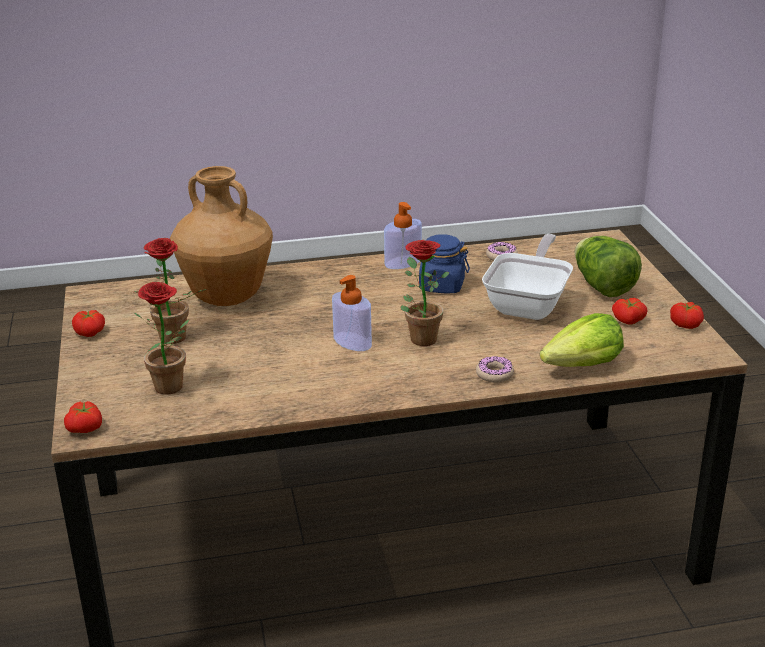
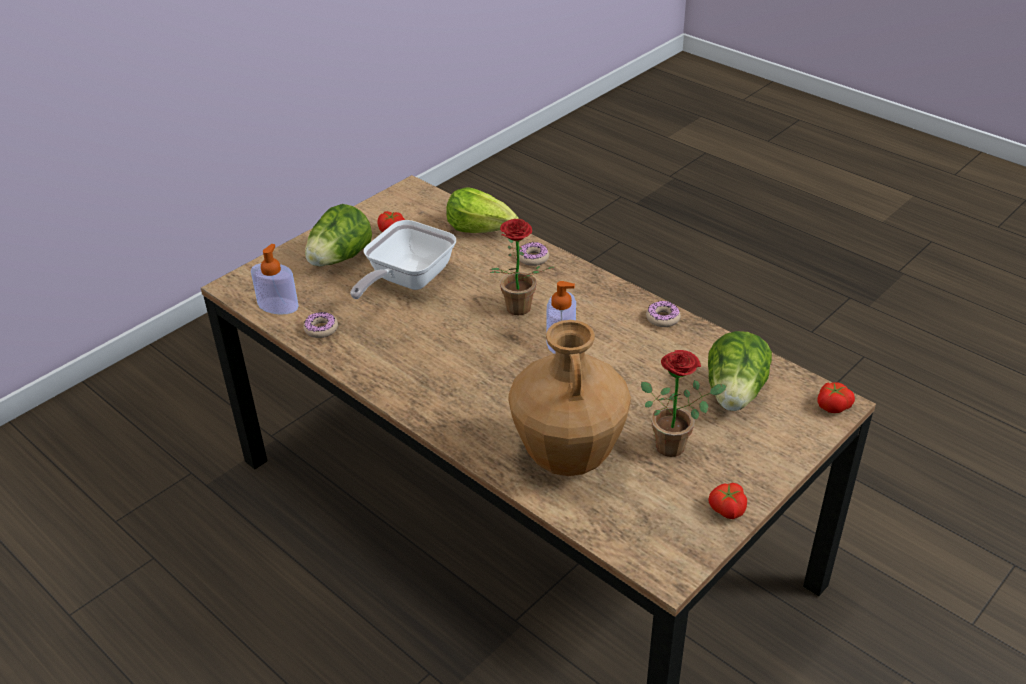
camera: 125 degrees left, 10 degrees up
(172, 389) = (735, 395): potted plant -> lettuce
(311, 401) = (662, 318): none -> donut
(403, 262) = (385, 381): soap dispenser -> soap dispenser (278, 306)
(441, 286) = (414, 338): blue jar -> none
(529, 304) = (406, 281): frying pan -> frying pan turned 45 degrees counterclockwise
(686, 324) = (374, 208): tomato -> none

